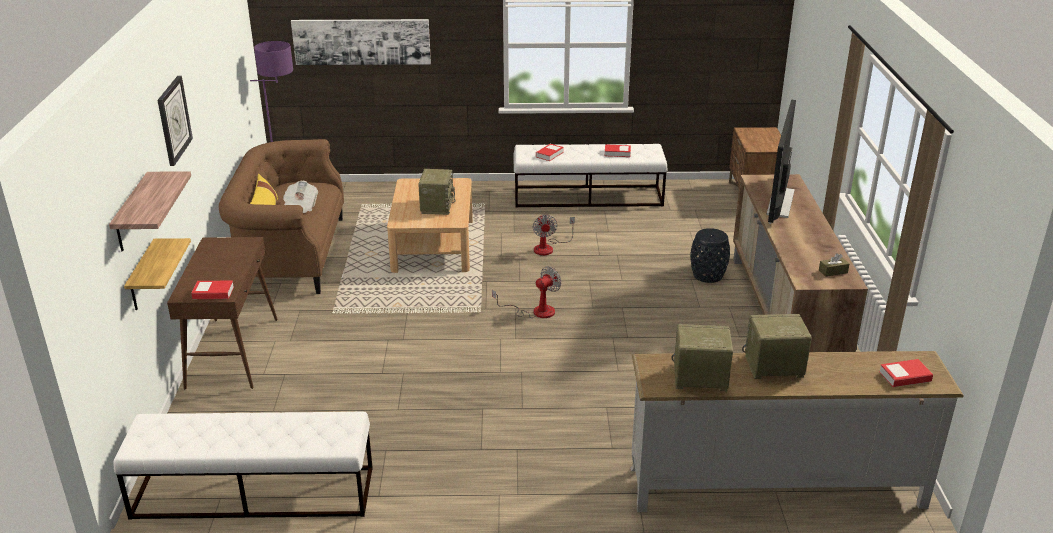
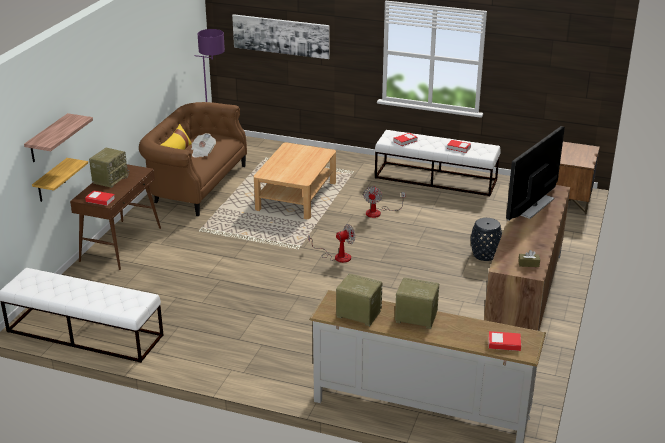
camera: 20 degrees right, 0 degrees up
(173, 120) = (102, 80): wall clock -> none
(436, 206) = (297, 167): radio -> radio (110, 179)

